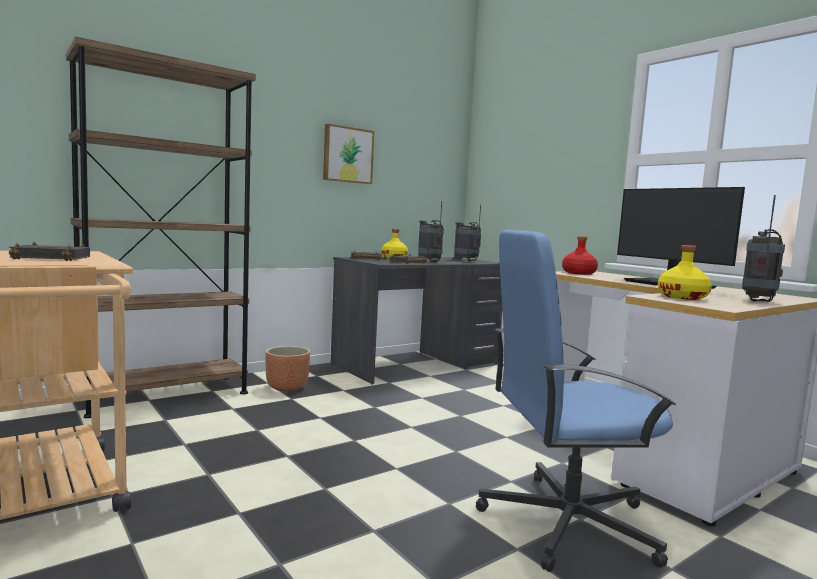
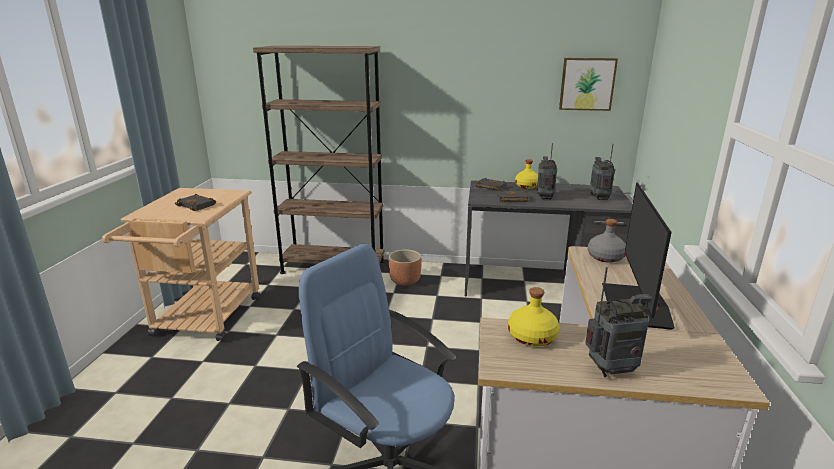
camera: 45 degrees right, 15 degrees up
(347, 155) = (488, 90): picture -> picture (587, 84)
(578, 273) = (605, 257): red bottle -> grey bottle

